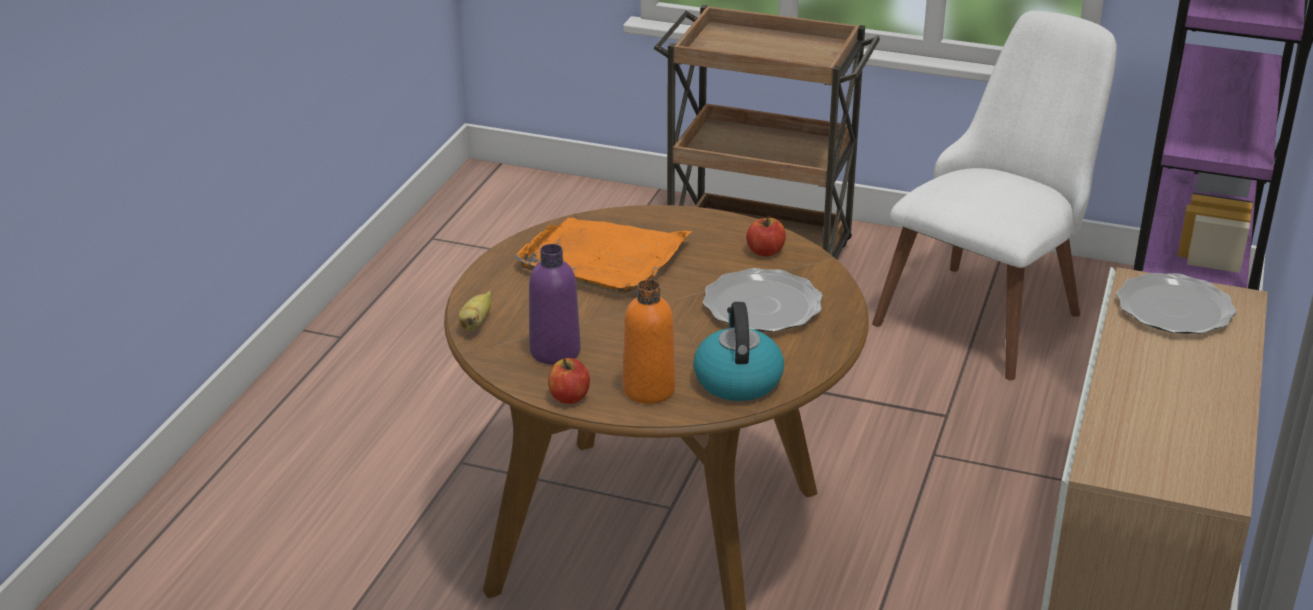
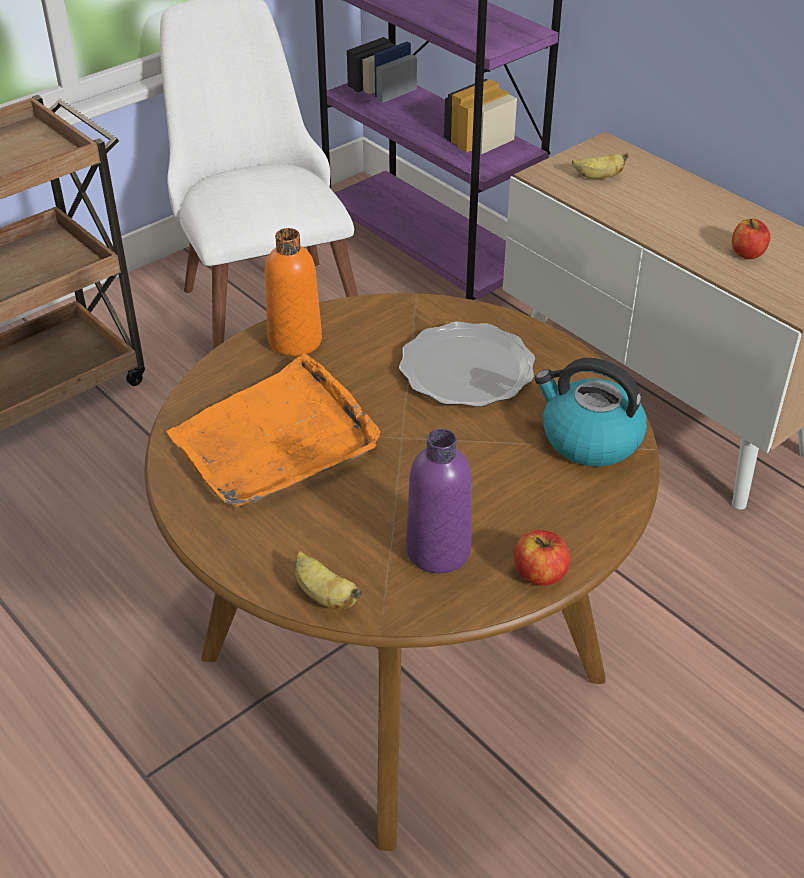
camera: 60 degrees left, 10 degrees up
(649, 390) = (566, 507): orange bottle -> orange bottle (295, 341)
(765, 251) = (367, 328): apple -> apple (747, 253)
(1175, 309) = (598, 177): plate -> banana

